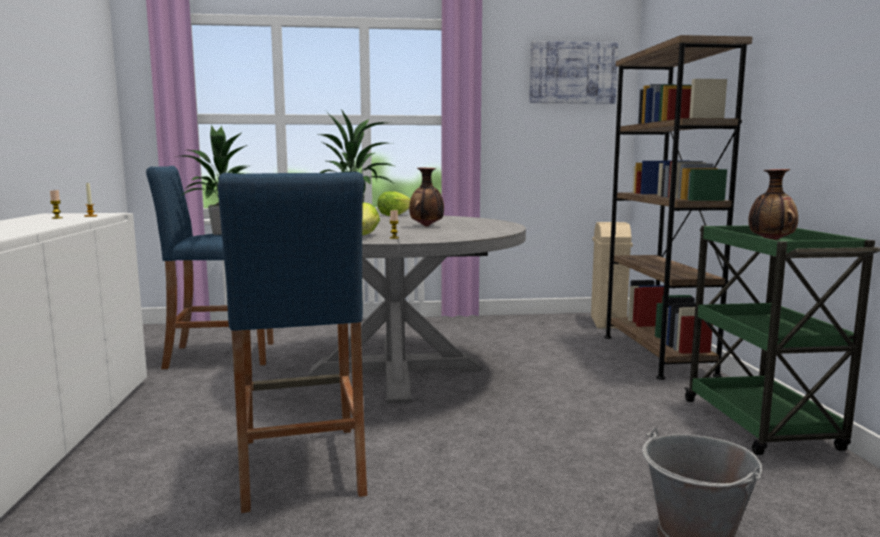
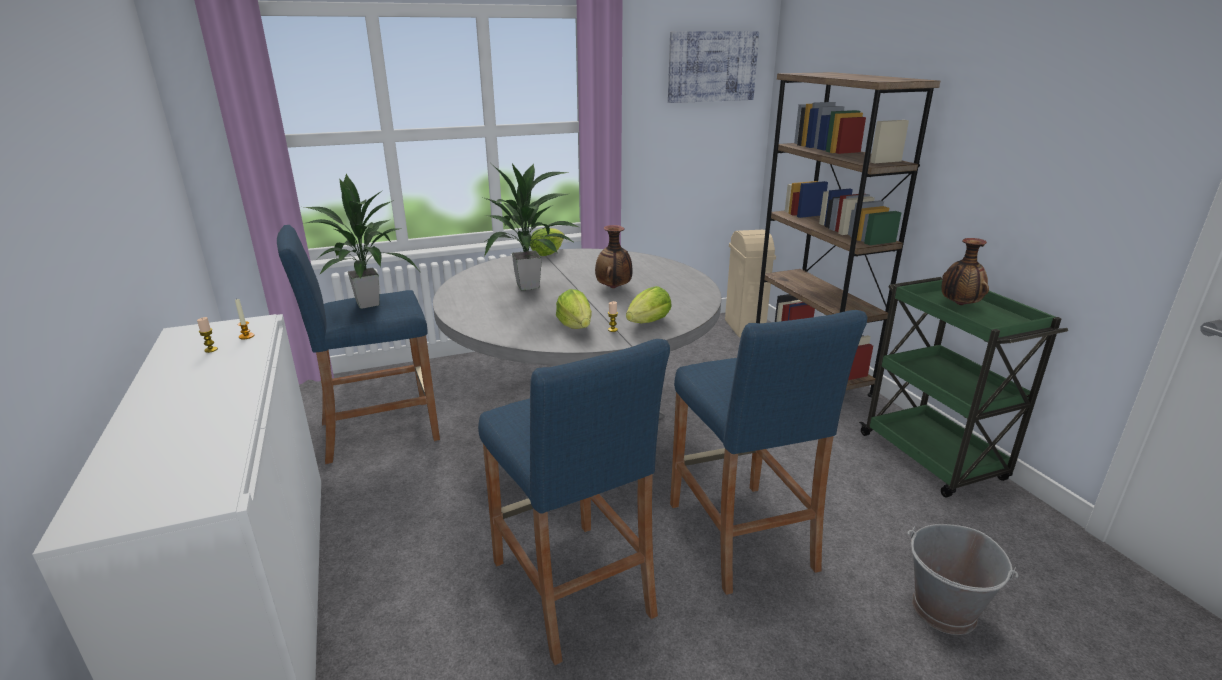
camera: 15 degrees left, 15 degrees up
(432, 237) = (648, 322): none -> lettuce
(497, 453) = (740, 535): none -> blue stool

